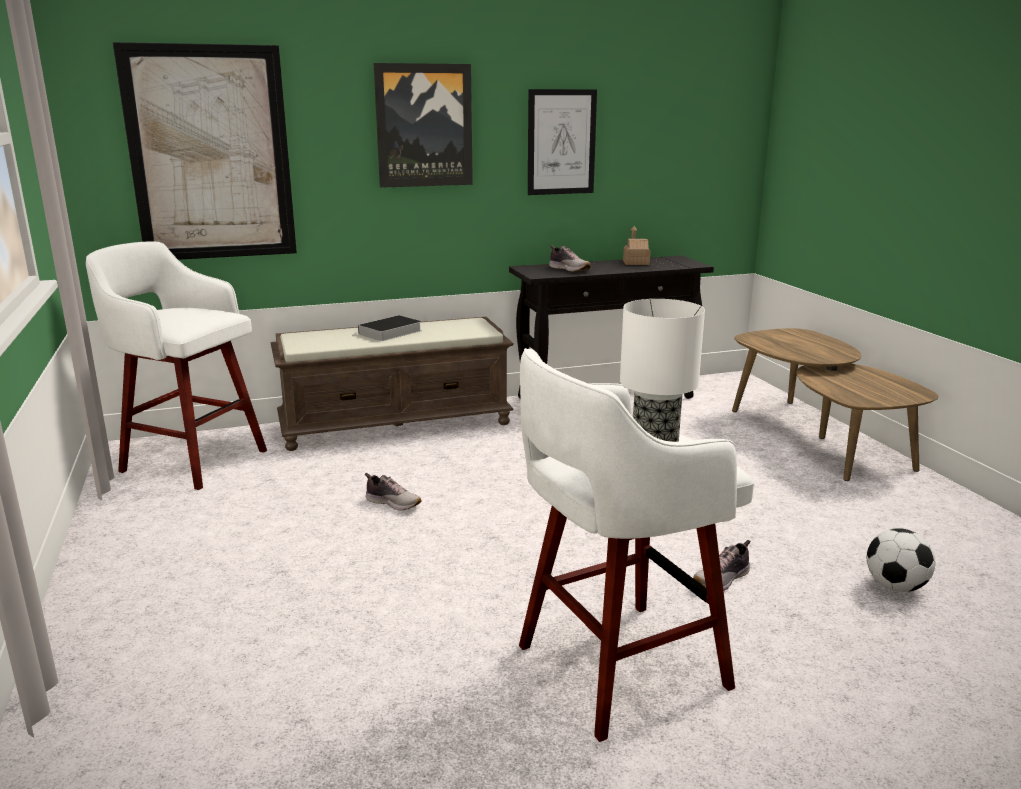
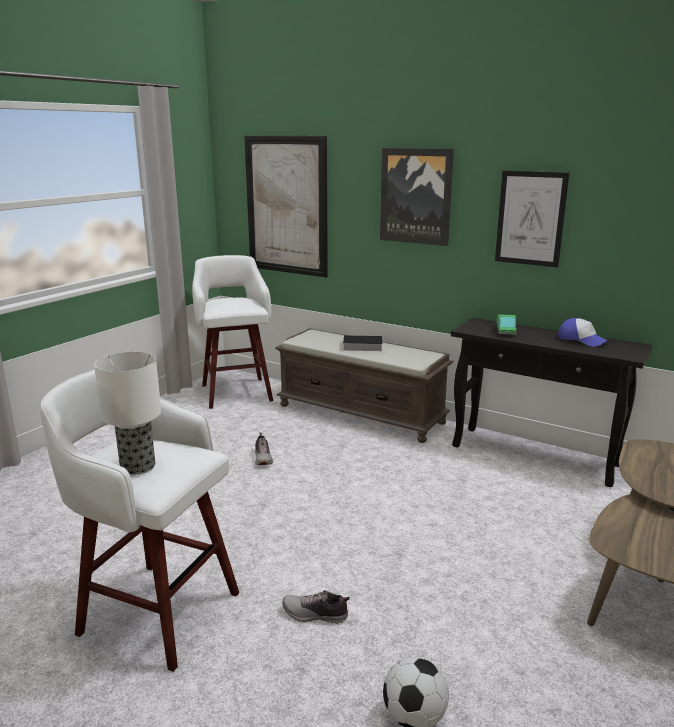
camera: 50 degrees right, 0 degrees up
(569, 269) = (505, 331): shoe -> toy truck
(636, 262) = (581, 340): toy house -> cap

